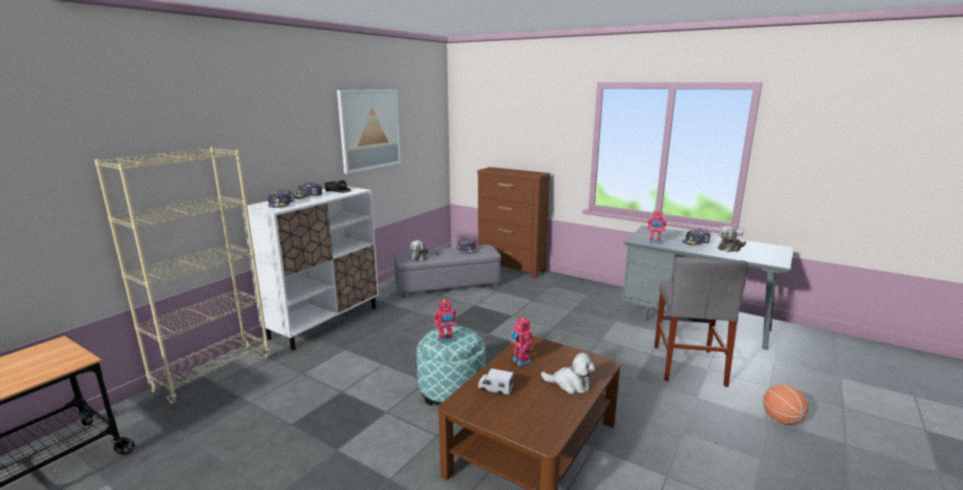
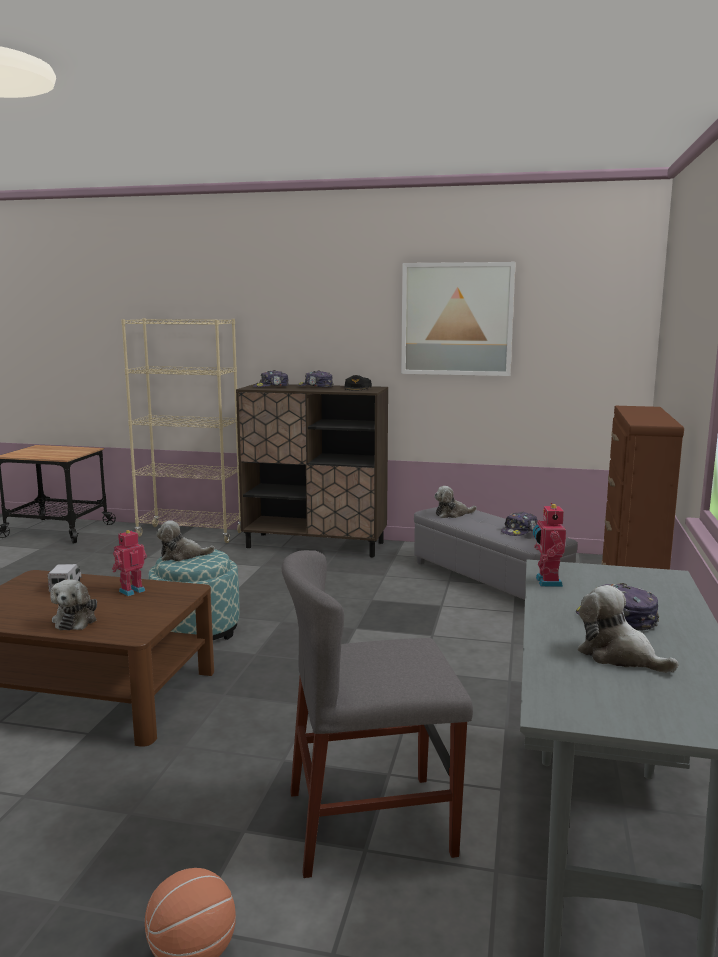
camera: 70 degrees right, 5 degrees down
(325, 322) = (316, 545): white cabinet -> brown cabinet
(446, 340) = (182, 556): toy robot -> plush toy

